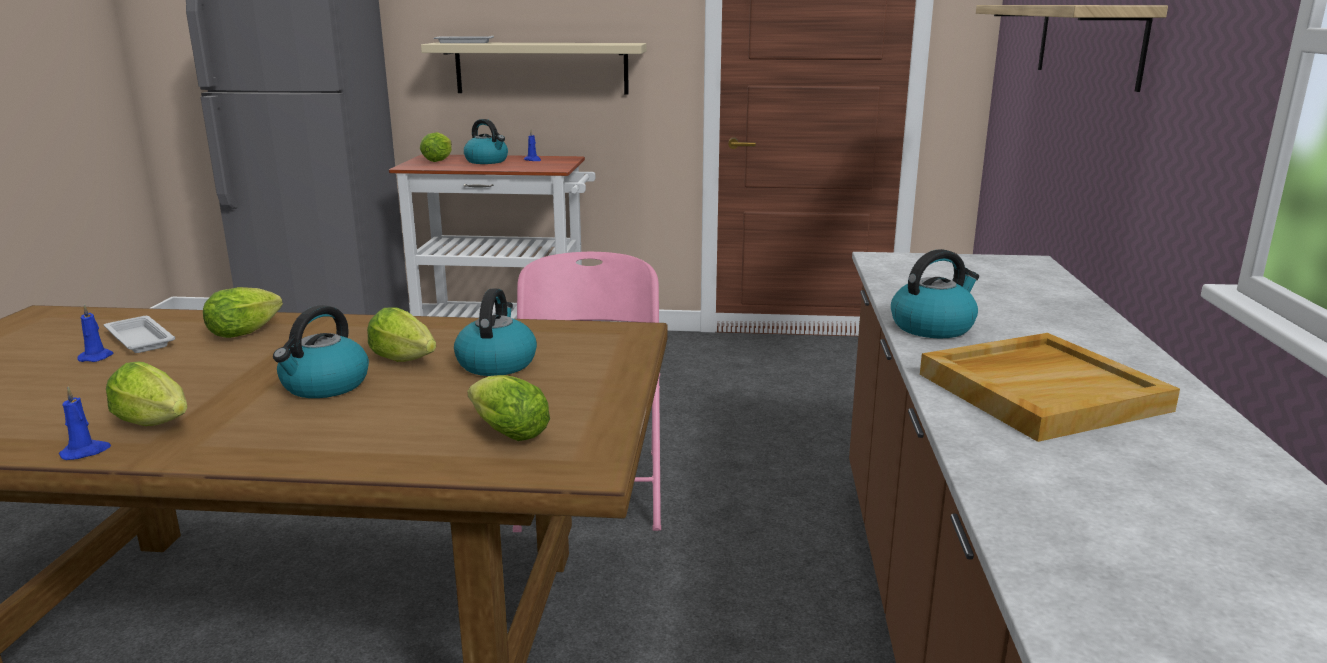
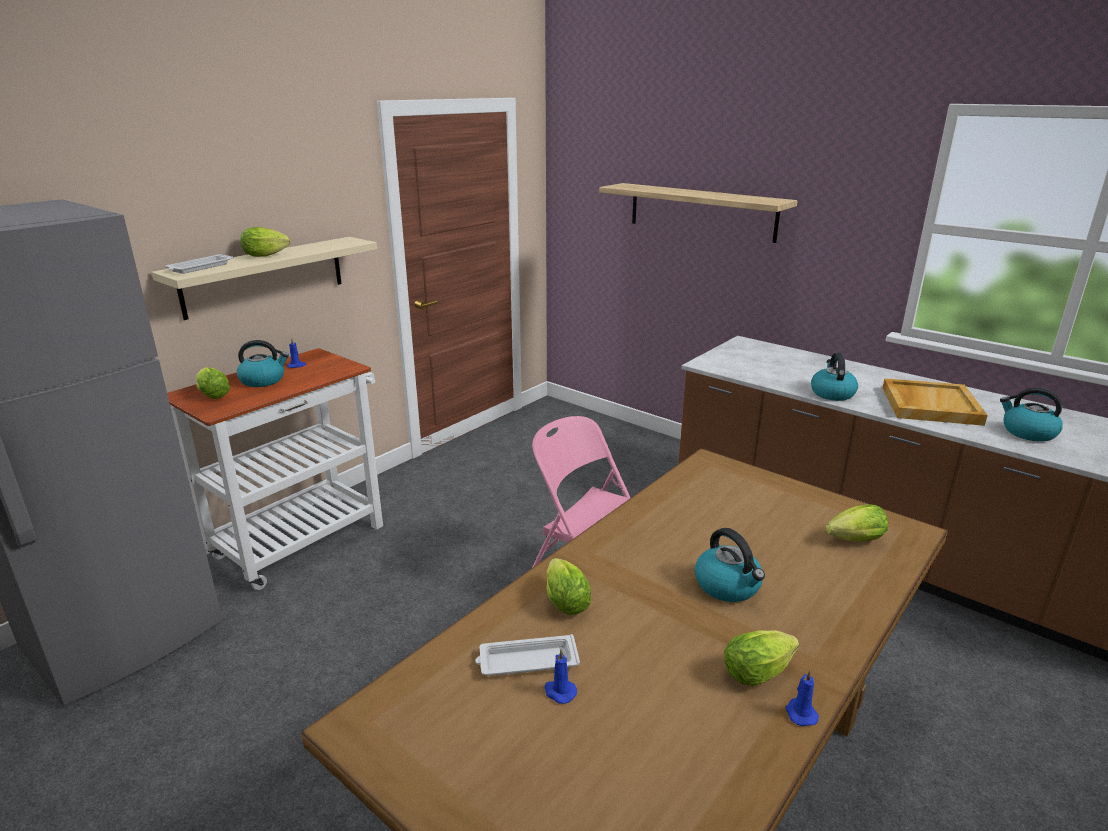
camera: 55 degrees left, 5 degrees up
(407, 361) = (701, 545): lettuce -> lettuce (268, 255)
(496, 363) = (732, 516): kettle -> kettle (1027, 432)

